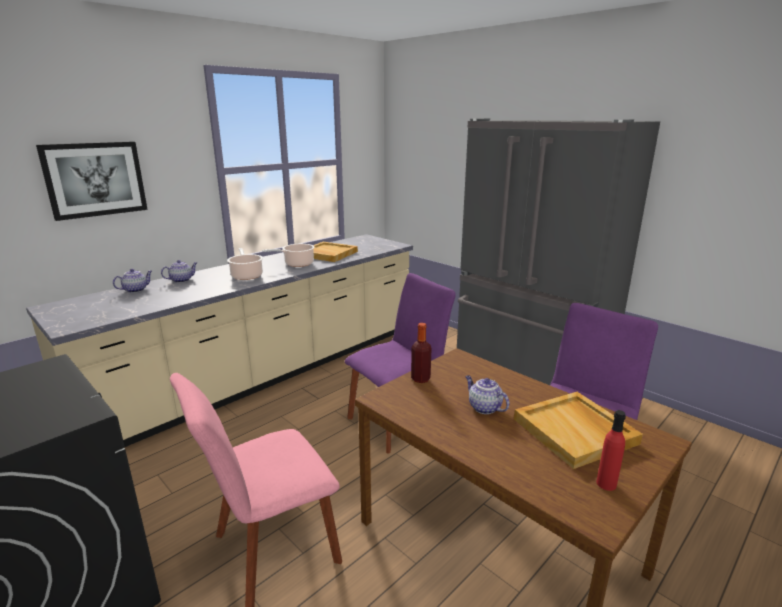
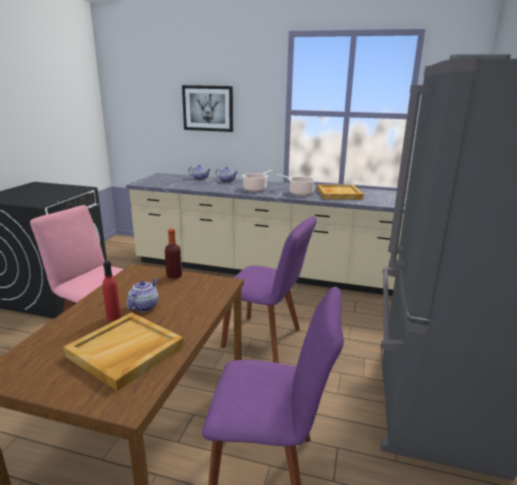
camera: 60 degrees right, 0 degrees up
(606, 484) = (46, 375): red bottle -> red bottle (113, 317)

